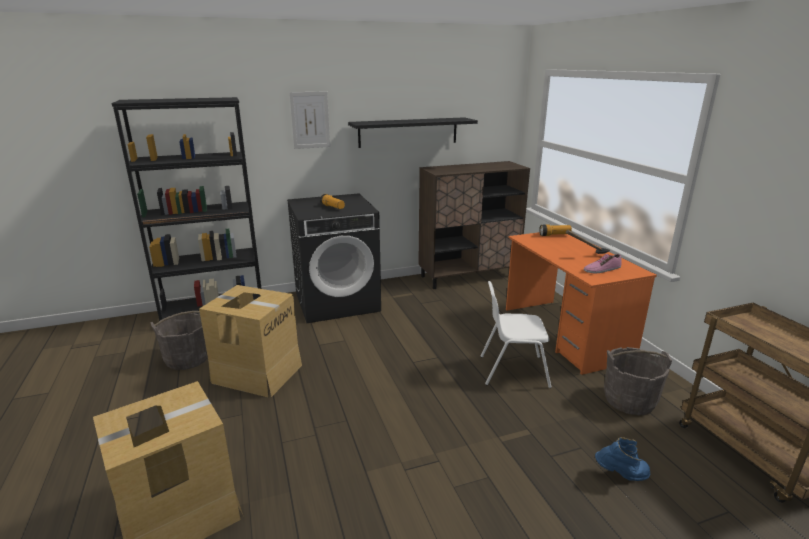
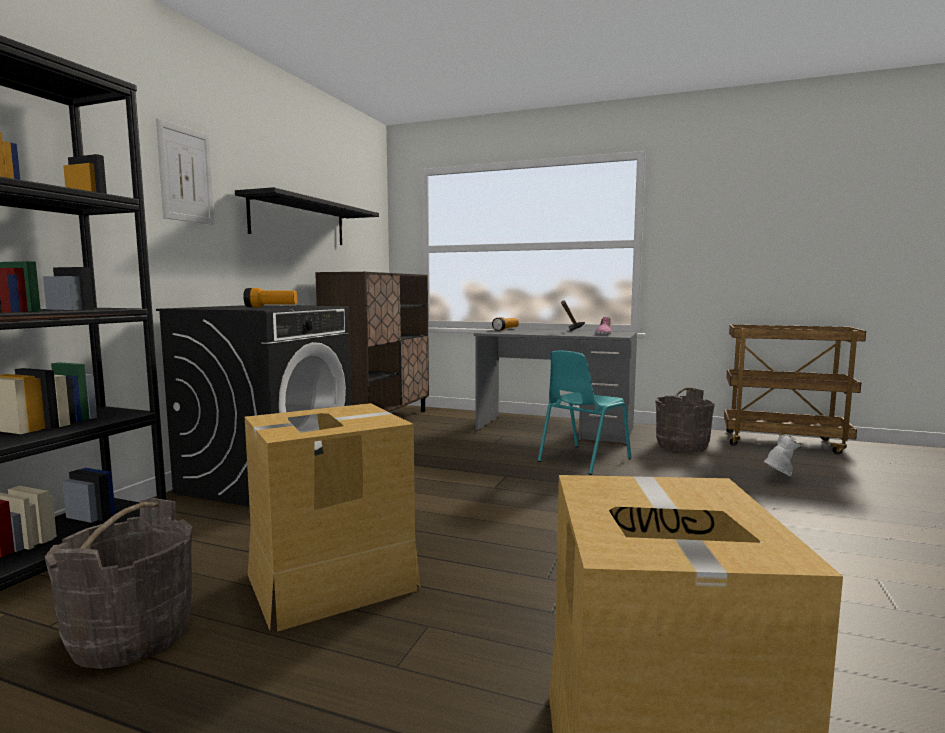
camera: 50 degrees left, 15 degrees down
(512, 370) = (582, 460): white chair -> turquoise chair
(564, 334) = (555, 429): orange desk -> grey desk
(621, 475) = (779, 478): blue boot -> white boot

